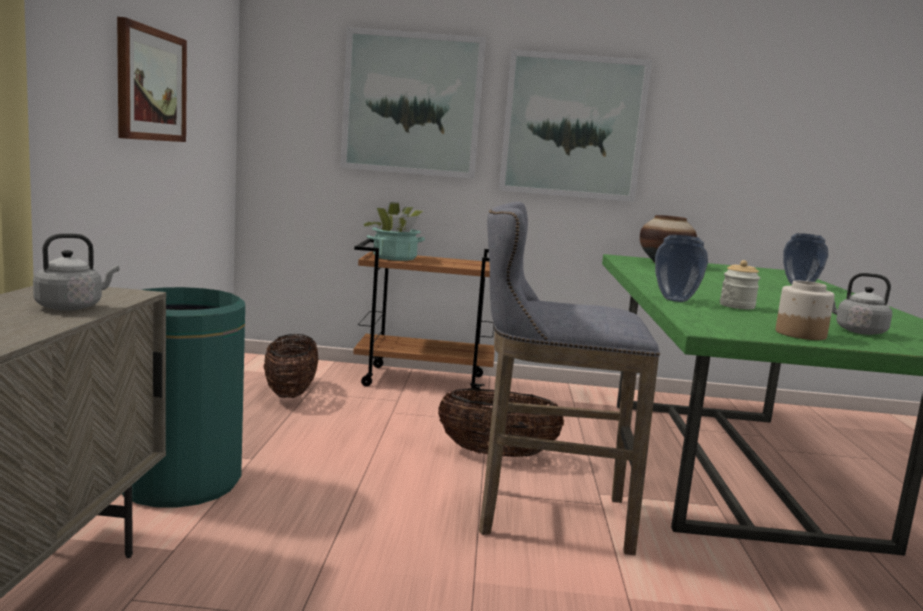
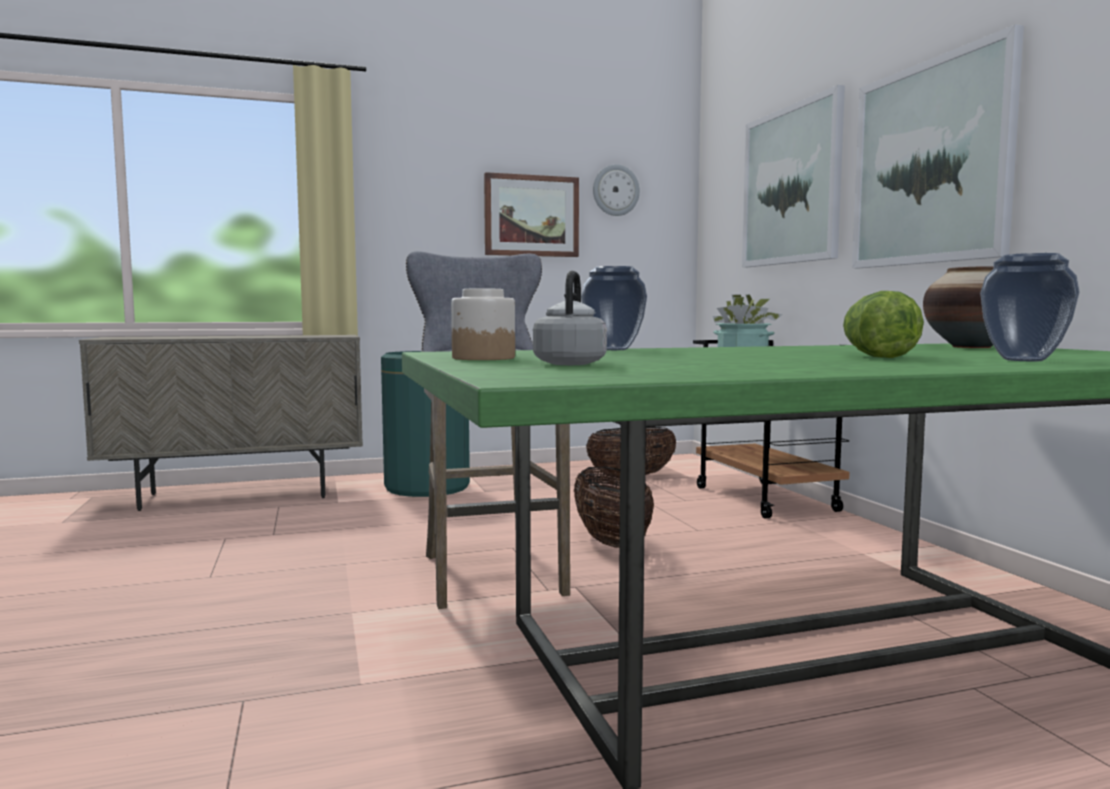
camera: 70 degrees right, 5 degrees down
(72, 307) = (293, 336): grey kettle -> none
(201, 60) = (615, 190): none -> wall clock
(737, 306) = (637, 353): jar -> none
(771, 290) = (875, 356): none -> lettuce

